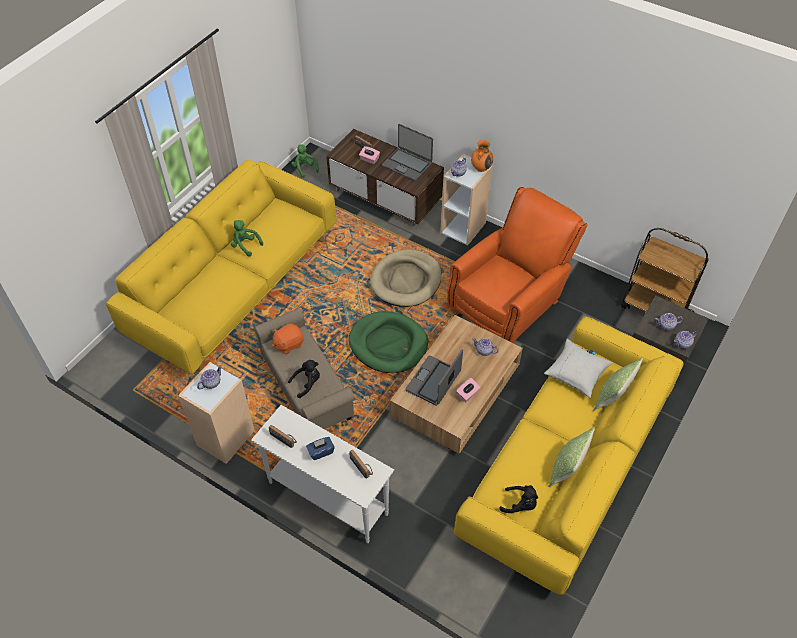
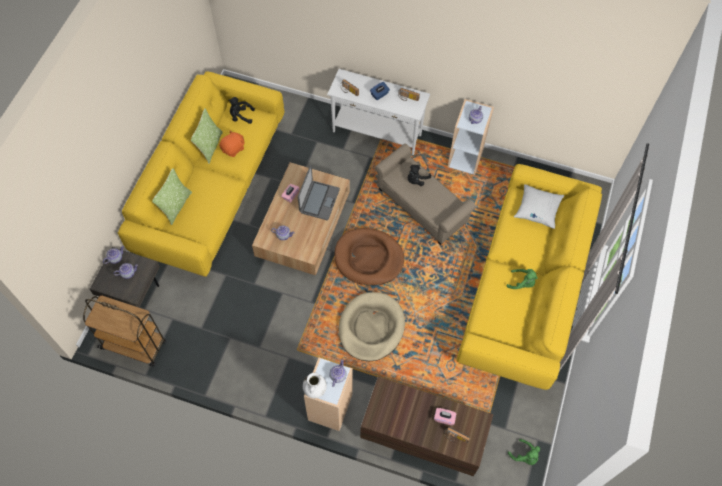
camera: 165 degrees right, 10 degrees up
(288, 344) = (444, 208): orange plush toy -> orange plush toy (233, 149)
(388, 344) = (369, 258): green dog bed -> brown dog bed
(407, 164) = (401, 420): laptop -> none
(481, 167) = (315, 390): orange vase -> white vase
(509, 301) = (270, 326): orange armchair -> none
(576, 373) = (205, 218): grey pillow -> grey pillow (537, 210)

